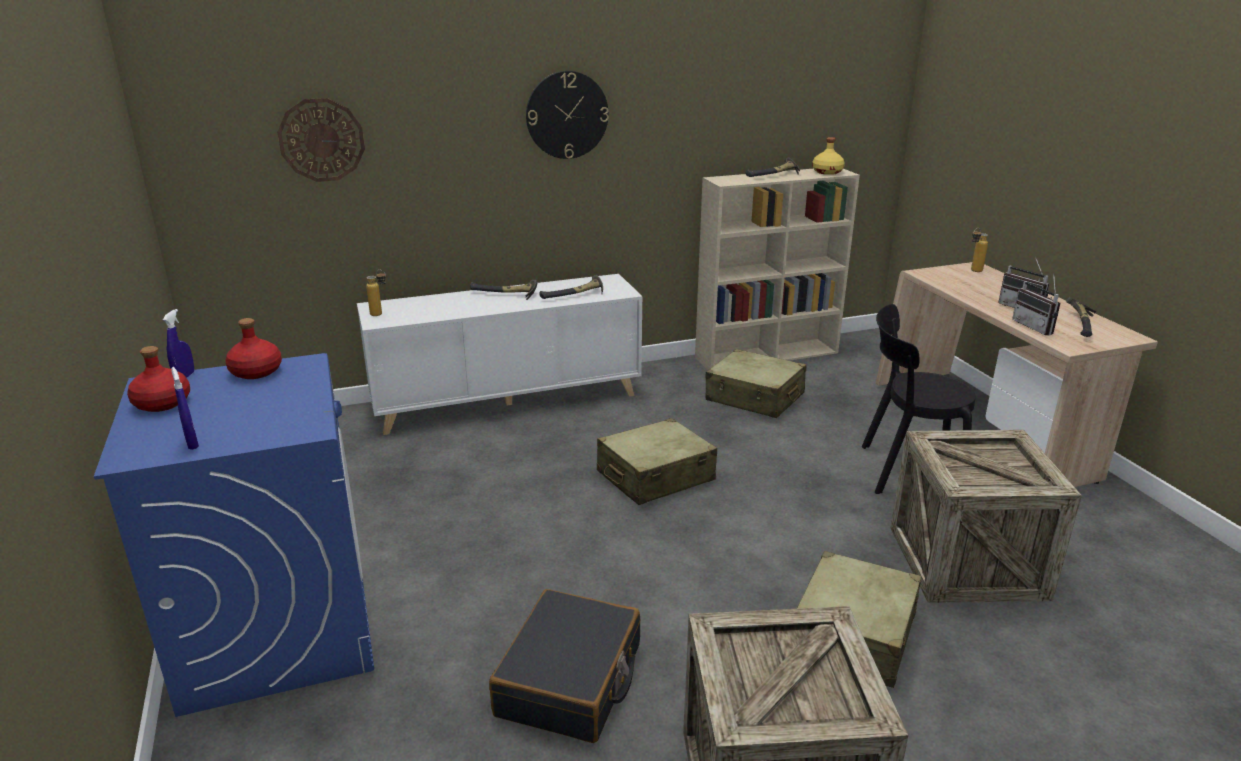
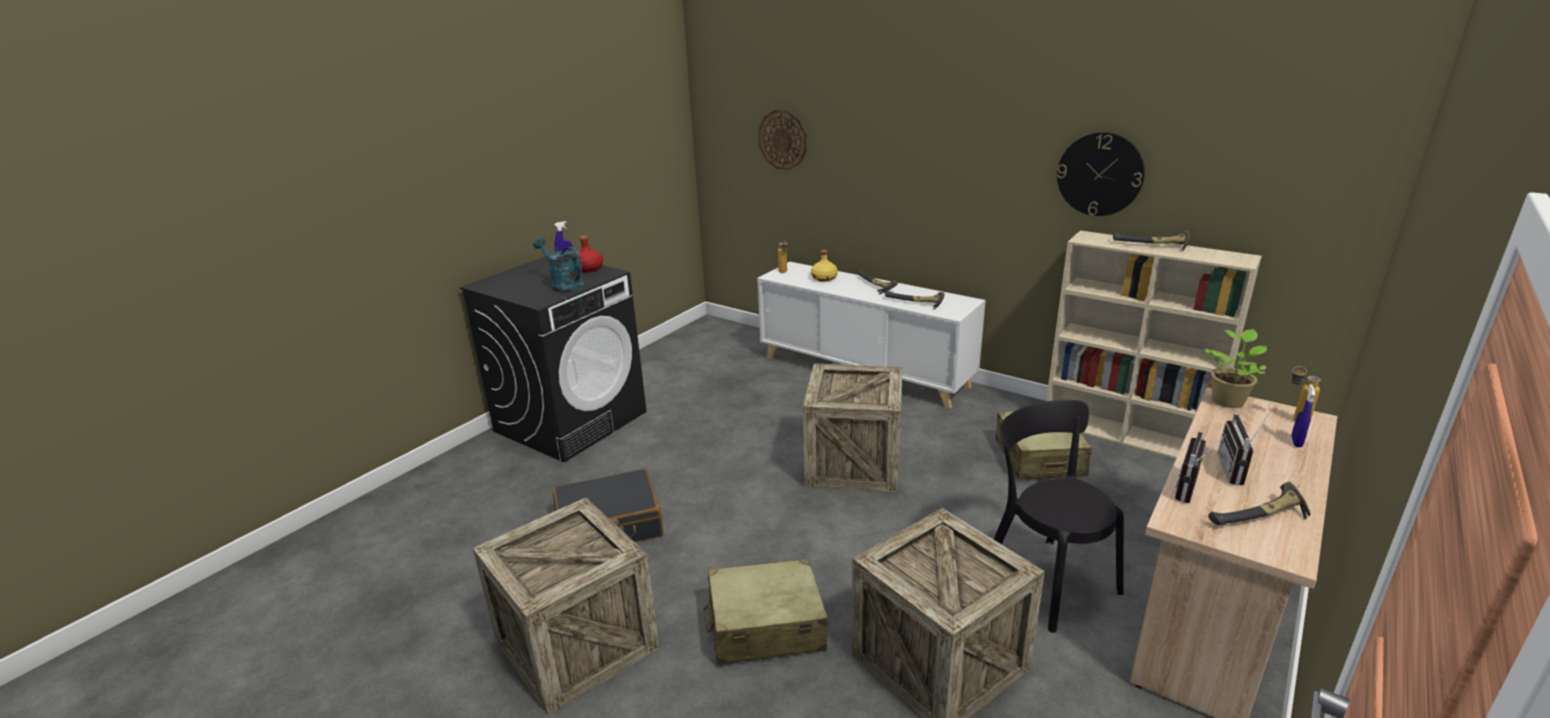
camera: 55 degrees right, 0 degrees up
(161, 403) = (534, 268): red bottle -> none
(192, 443) = (503, 288): blue spray bottle -> blue spray bottle (1296, 442)
(277, 627) = (571, 421): blue washing machine -> black washing machine
(283, 400) = (564, 285): none -> turquoise watering can
(567, 115) = (956, 148): wall clock -> wall clock (1100, 174)
(655, 476) = (853, 463): beige suitcase -> crate
(827, 172) = (1225, 257): yellow bottle -> yellow bottle (824, 278)
(928, 273) = (1228, 400): none -> potted plant

